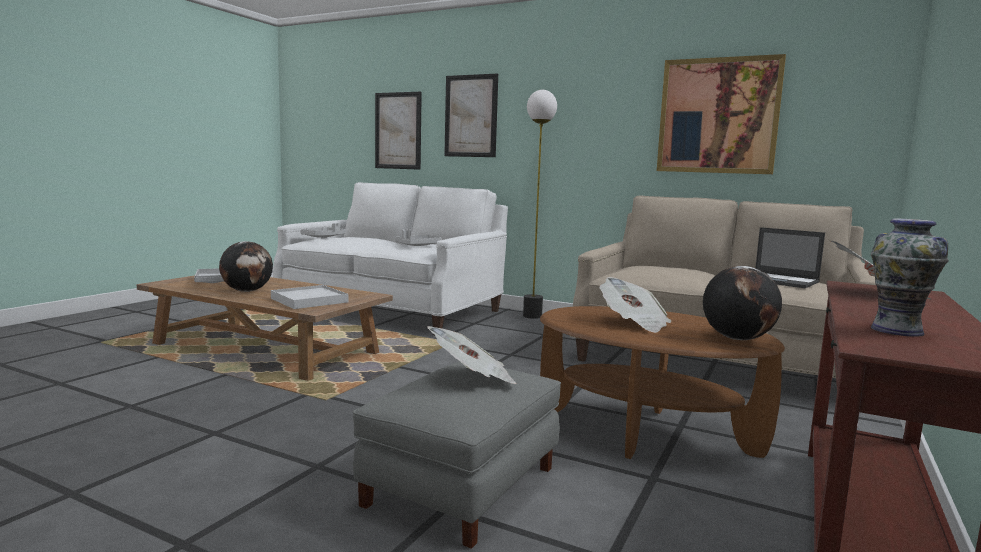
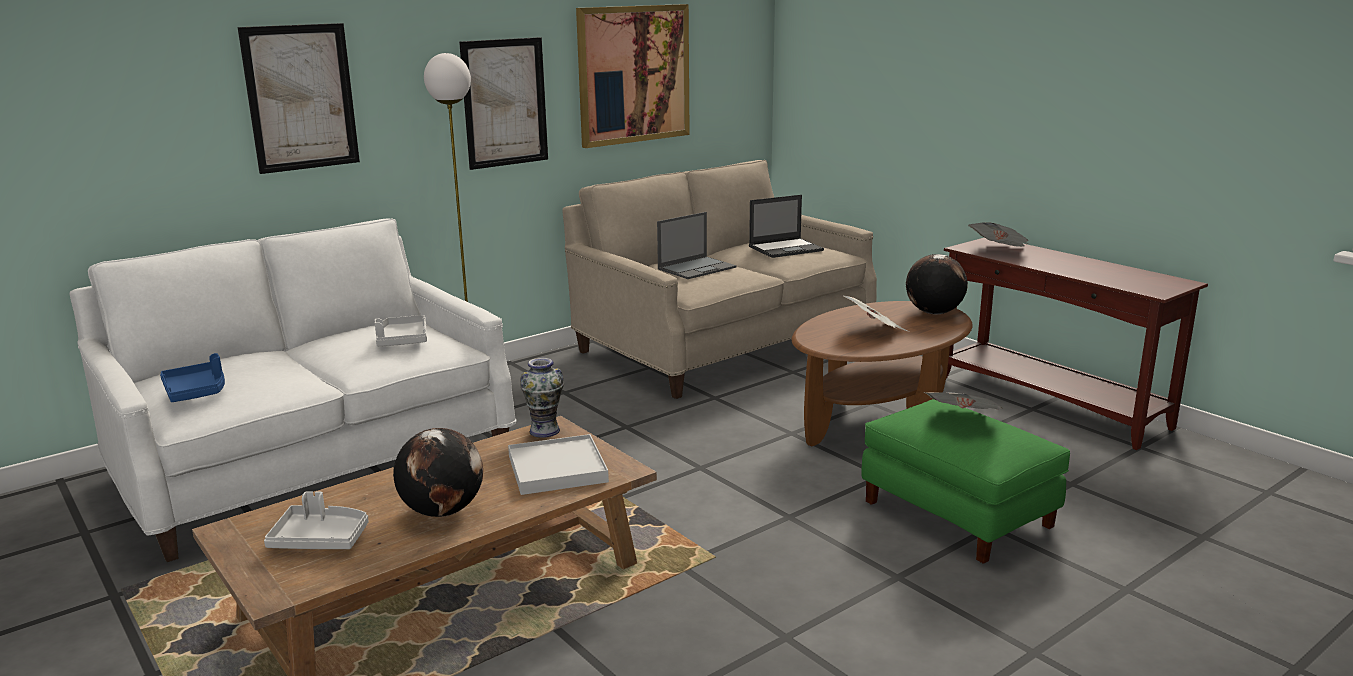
camera: 65 degrees left, 10 degrees up
(323, 237) = (196, 391): grey tray -> blue tray
(398, 131) = (136, 139): picture -> picture (505, 103)
(463, 487) = (958, 513): grey ottoman -> green ottoman
(662, 269) = (697, 268): none -> laptop
(897, 330) = (1113, 277): vase -> vase (544, 431)

